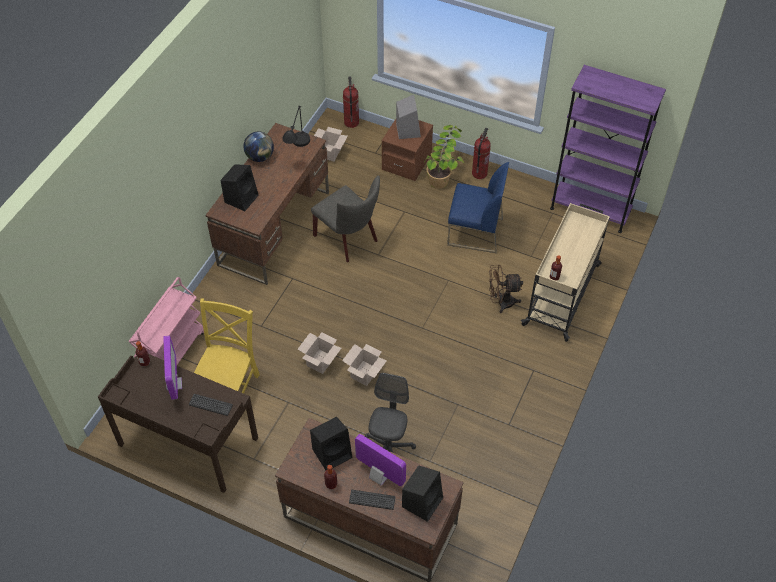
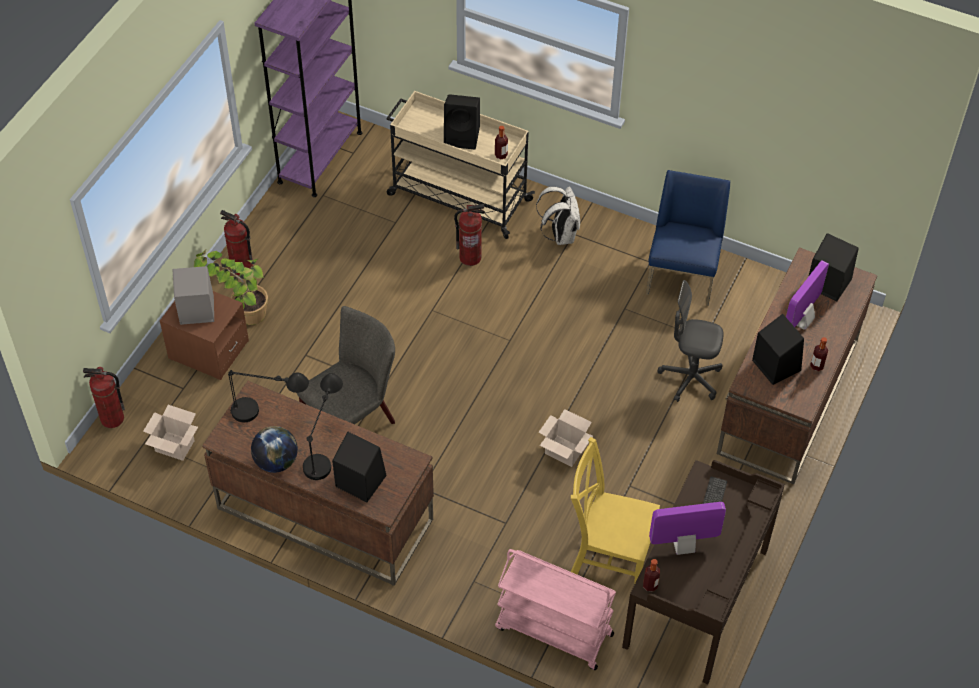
camera: 90 degrees left, 0 degrees up
(269, 180) = (324, 447): none -> black table lamp
(364, 374) = (583, 402): cardboard box -> none
(372, 500) = (831, 328): keyboard -> none
(474, 232) = (350, 278): blue chair -> blue chair (683, 275)
(501, 302) = (470, 257): brown fan -> fire extinguisher
(531, 361) = (560, 235): none -> white backpack
(571, 253) = (463, 136): none -> black speaker

